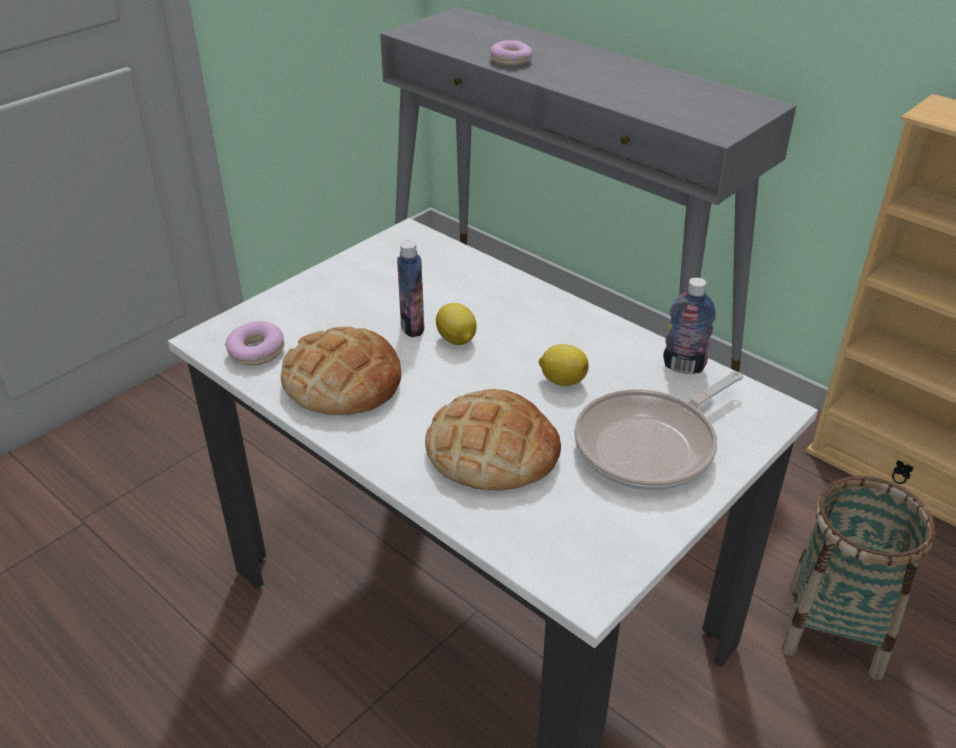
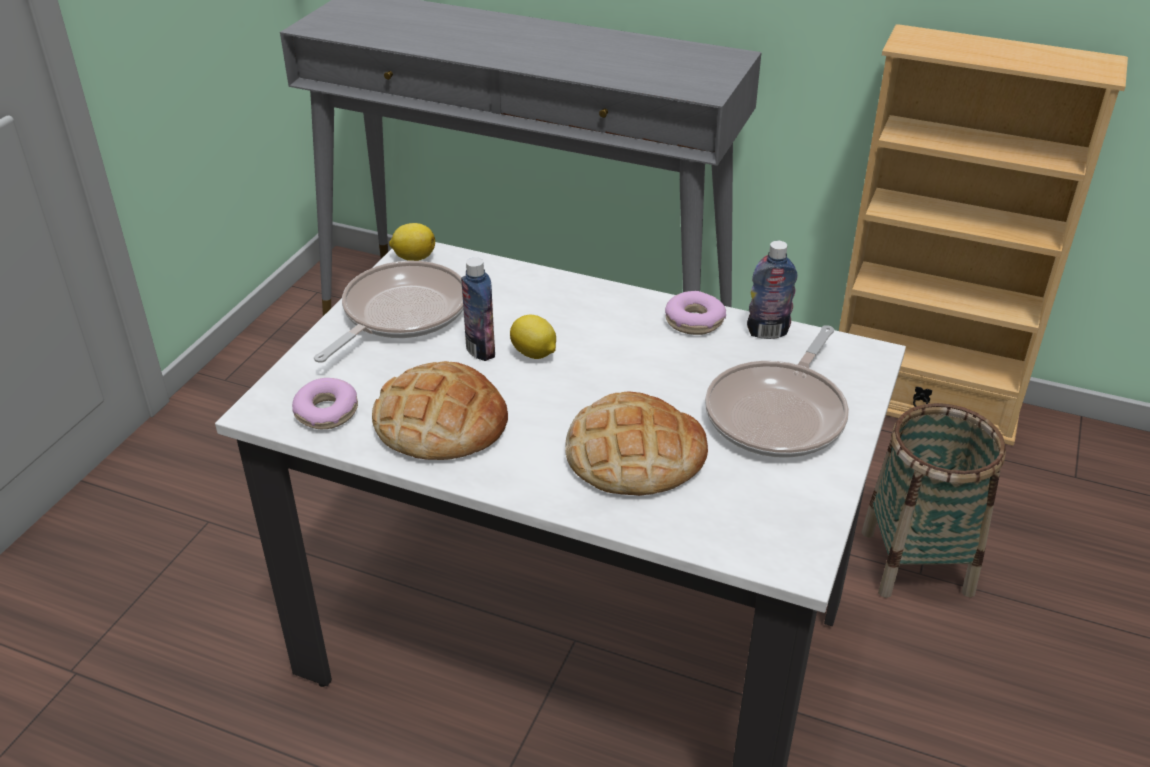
camera: 20 degrees left, 0 degrees up
(364, 282) = (400, 314): none -> frying pan
(511, 60) = (448, 44): donut -> donut (694, 321)
(562, 380) = (662, 371): lemon -> lemon (413, 257)

